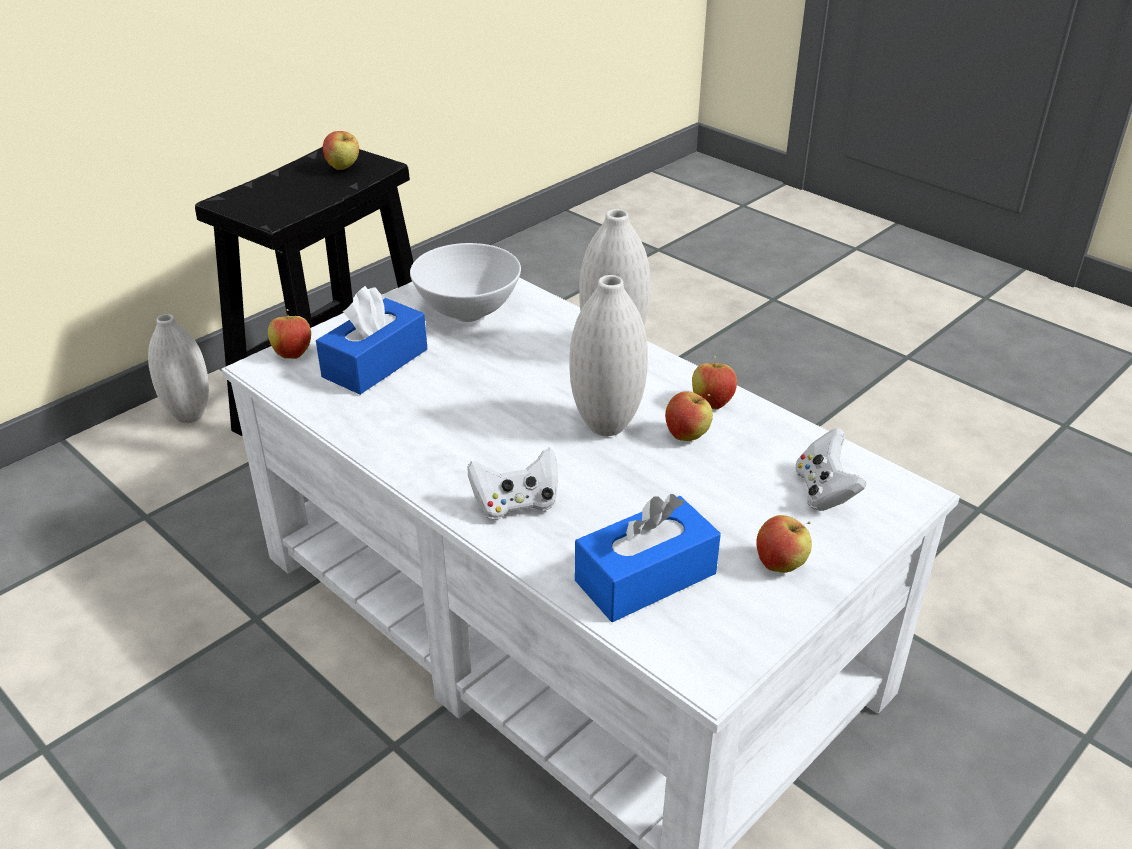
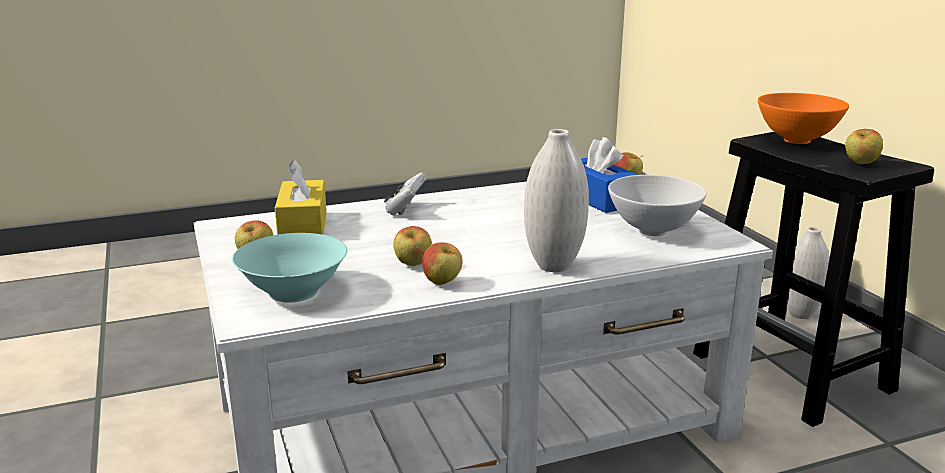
camera: 115 degrees right, 15 degrees down
(260, 197) = (797, 140): none -> orange bowl
(606, 425) = (455, 244): white vase -> none
(645, 577) = (303, 226): blue tissue box -> yellow tissue box
(824, 491) = (295, 291): white game controller -> turquoise bowl

